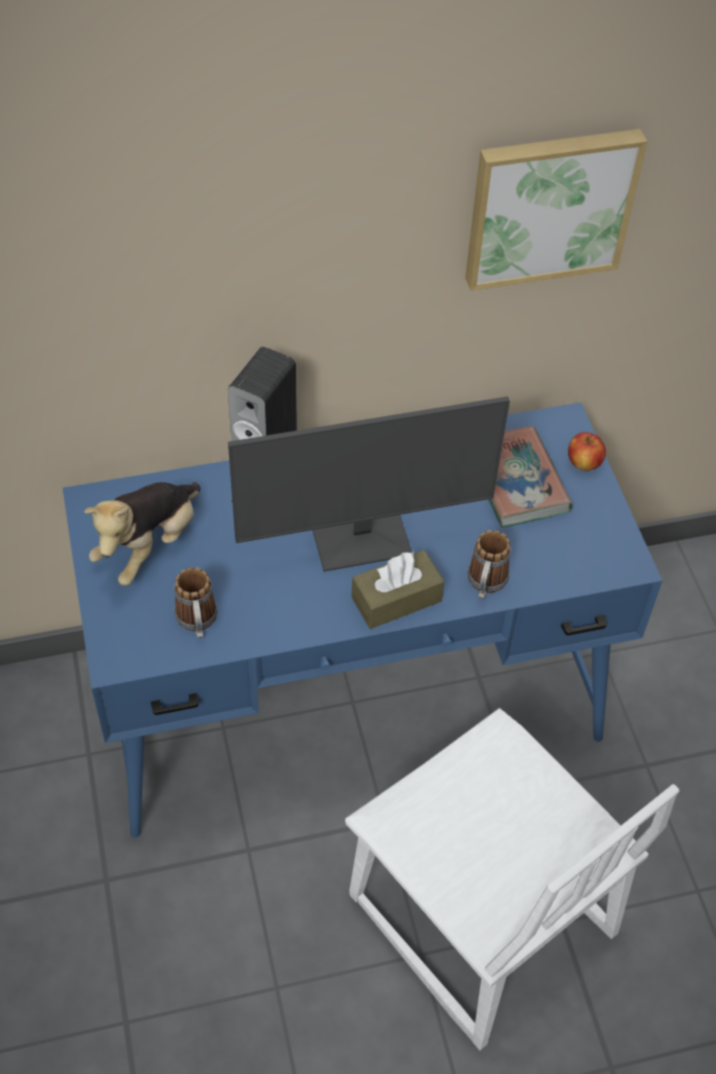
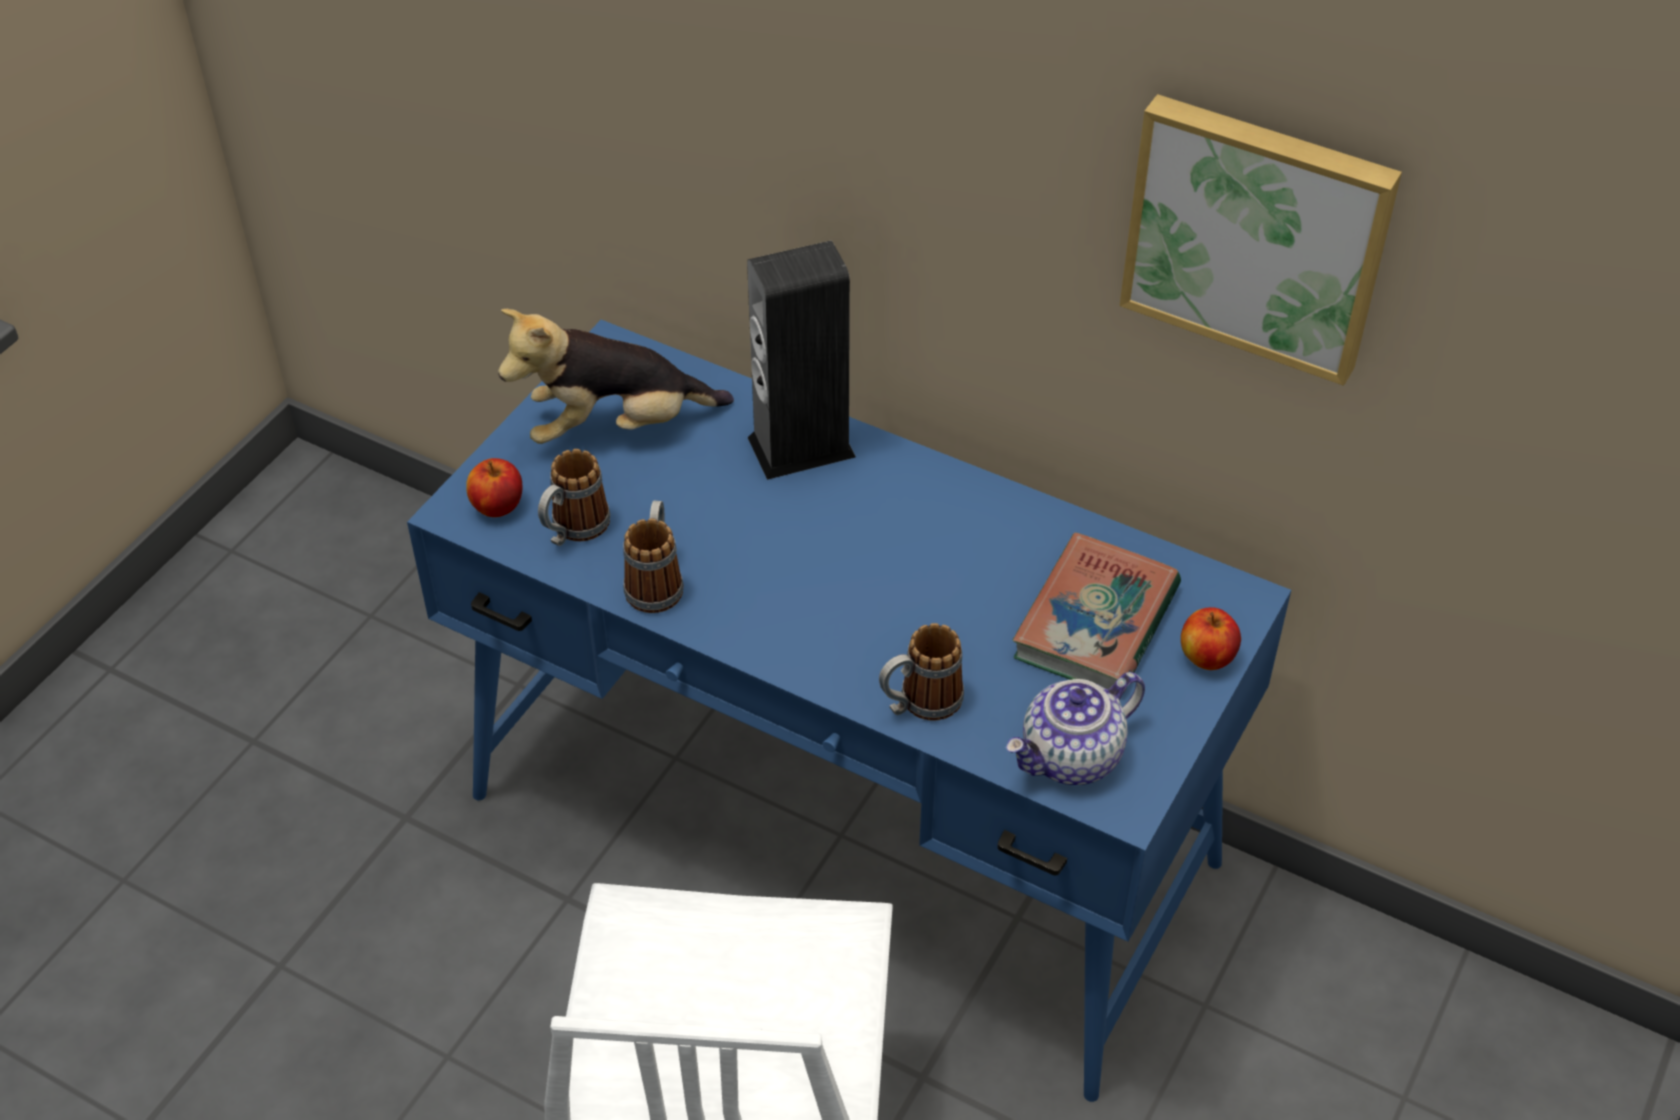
camera: 45 degrees right, 5 degrees down
(136, 640) = (497, 507): none -> apple
(278, 618) = (656, 582): none -> mug
(361, 537) = (841, 562): monitor -> none
(396, 599) = (802, 649): brown tissue box -> none
(582, 559) = (1071, 757): none -> teapot

